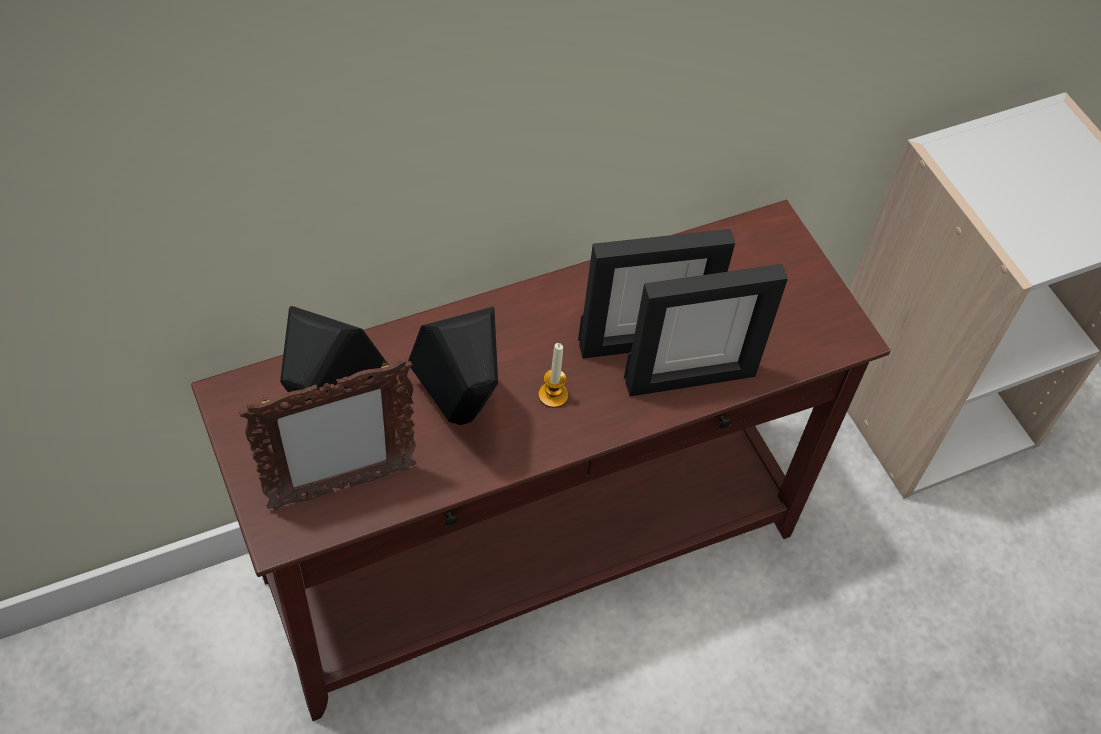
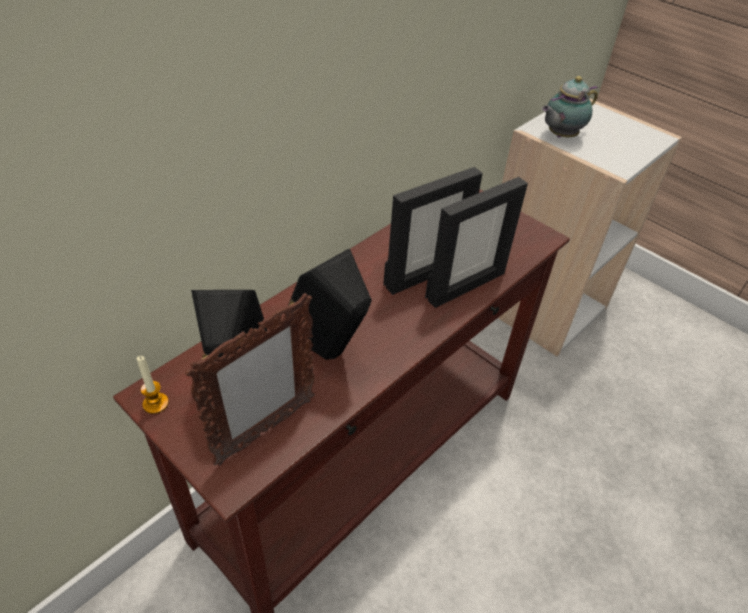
camera: 20 degrees left, 10 degrees down
(553, 395) = (385, 322): candle -> candle (155, 403)
(976, 172) = (560, 136): none -> teapot

